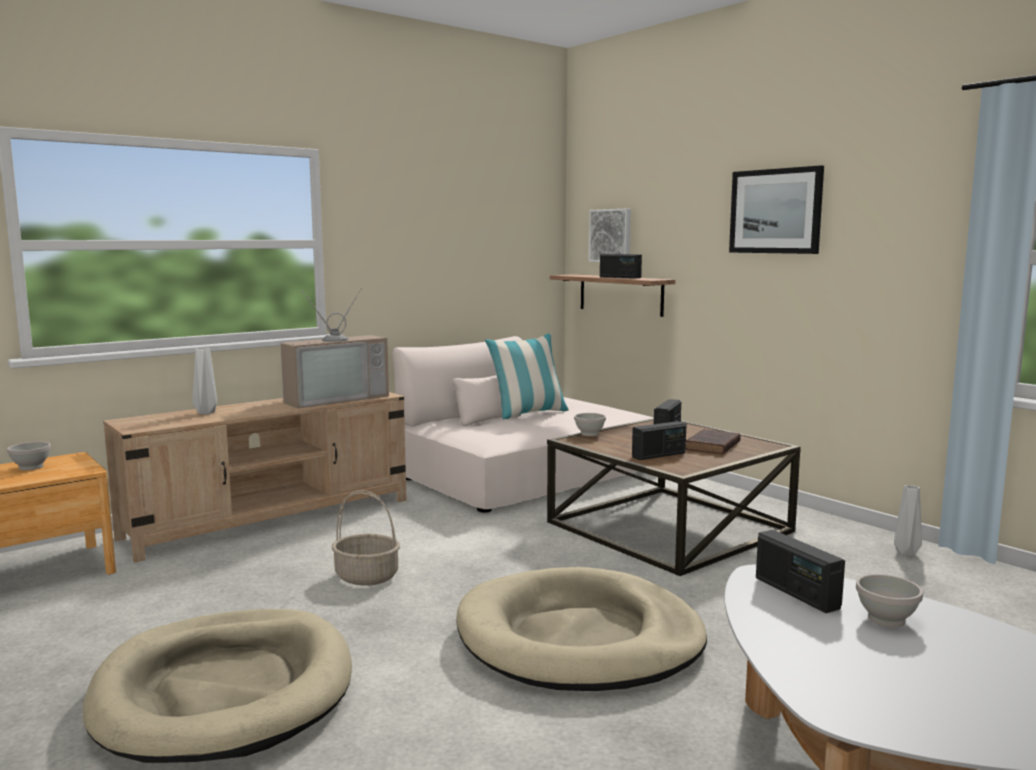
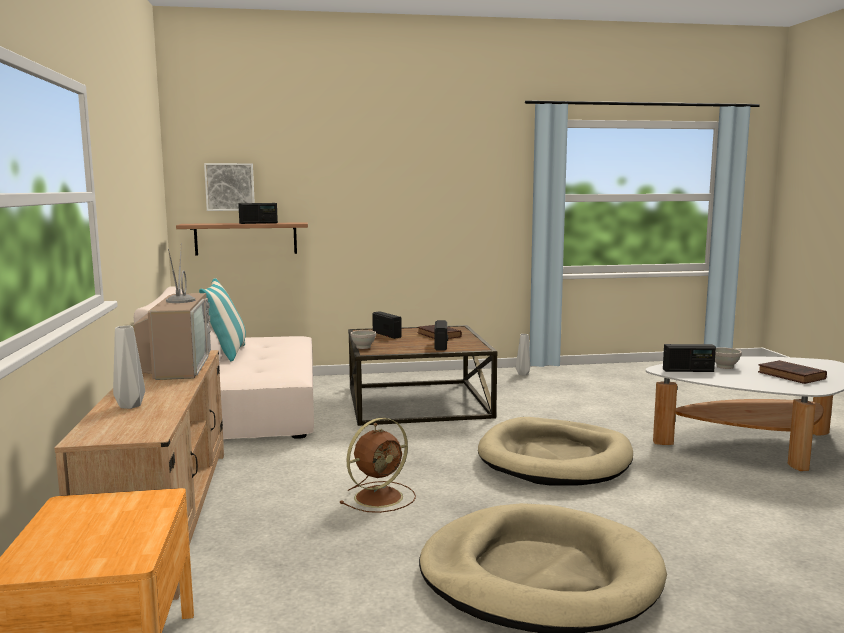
camera: 60 degrees left, 0 degrees up
(30, 467) = (78, 527): white bowl -> none
(367, 576) = (380, 497): basket -> brown fan
(775, 211) = (396, 169): picture -> none
(937, 690) = (792, 376): none -> brown book

